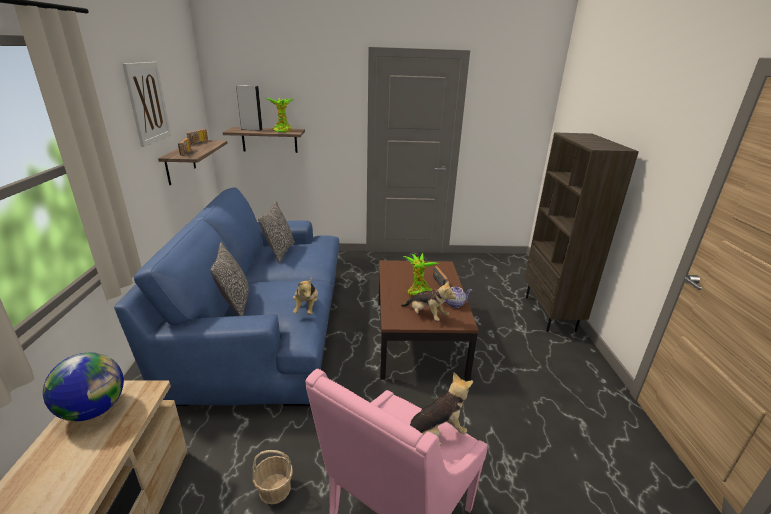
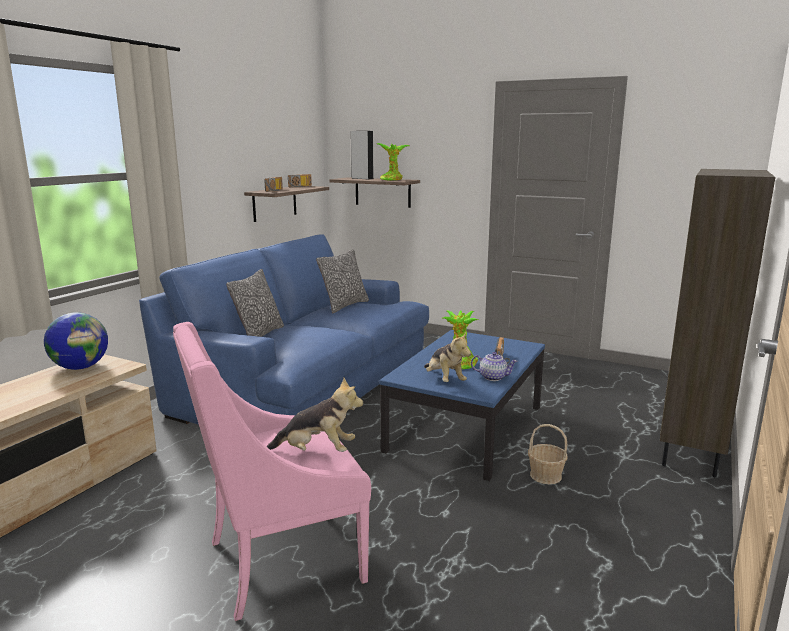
camera: 30 degrees right, 10 degrees down
(147, 103) = (242, 138): picture -> none
(274, 489) = (198, 499): basket -> basket (545, 475)
(306, 308) = (316, 346): plush toy -> none
(418, 336) = (465, 428): brown coffee table -> blue coffee table

